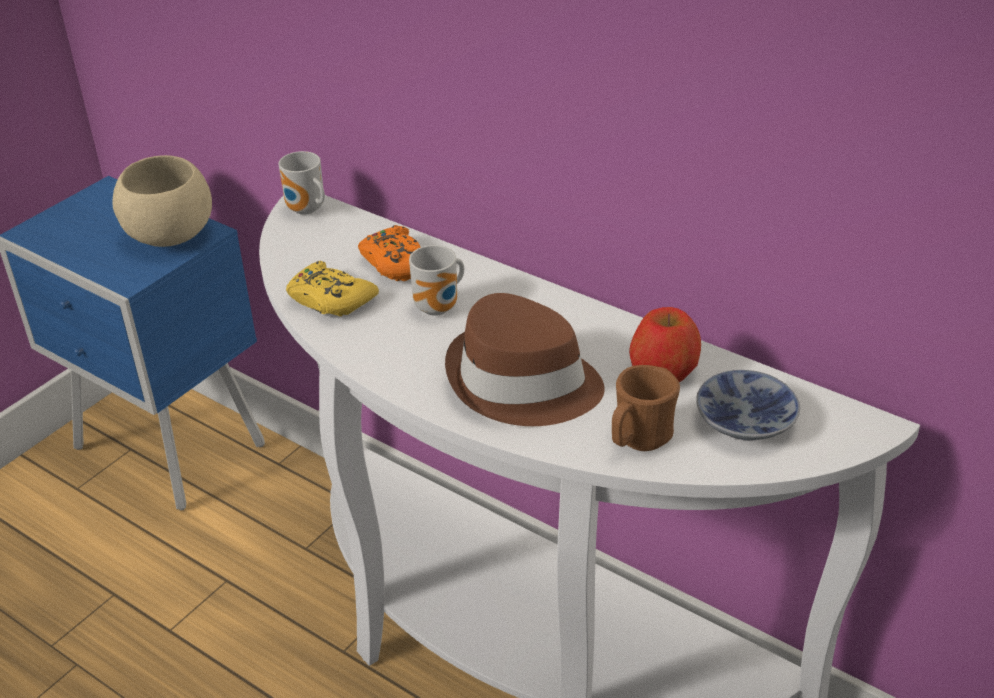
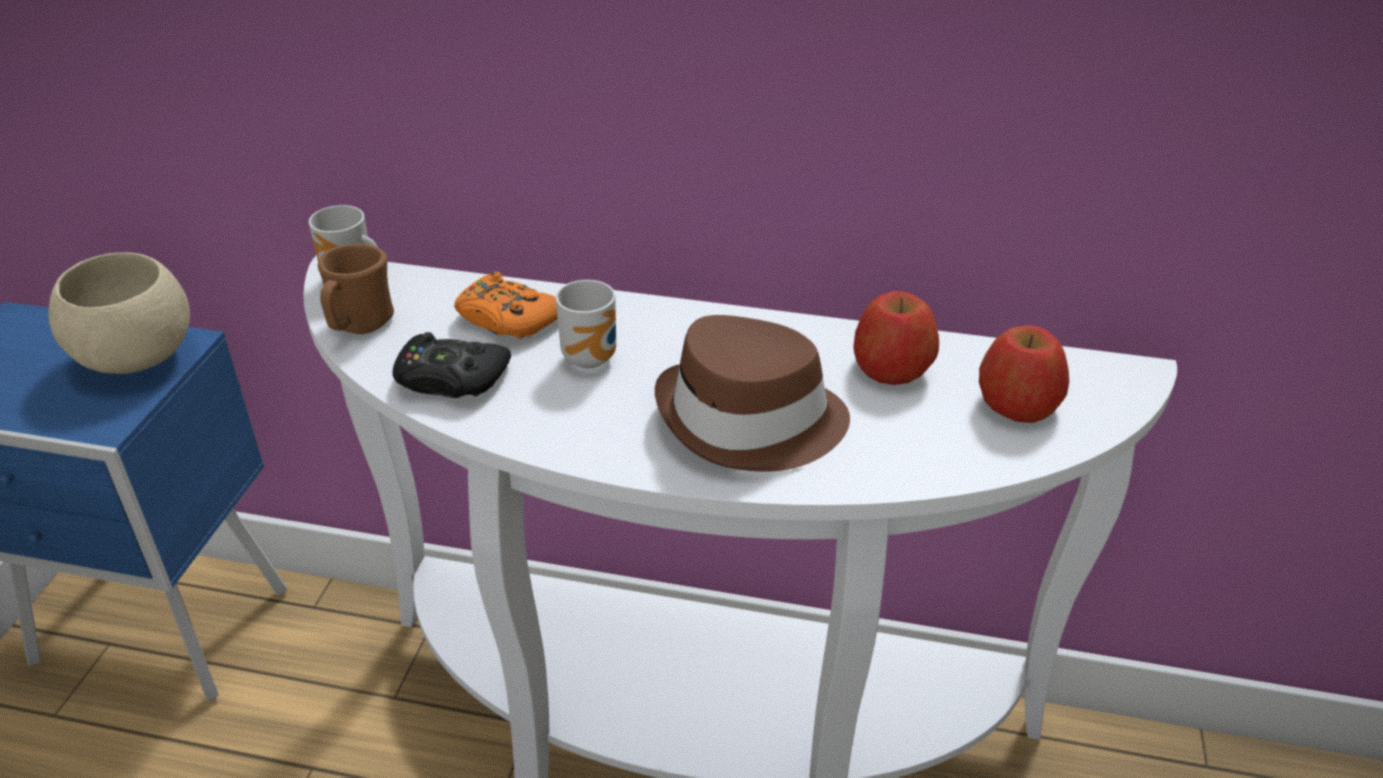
camera: 25 degrees left, 0 degrees up
(330, 299) = (450, 378): yellow game controller -> black game controller
(638, 440) = (922, 451): brown mug -> brown mug (358, 325)
(746, 424) = (1017, 403): bowl -> apple

